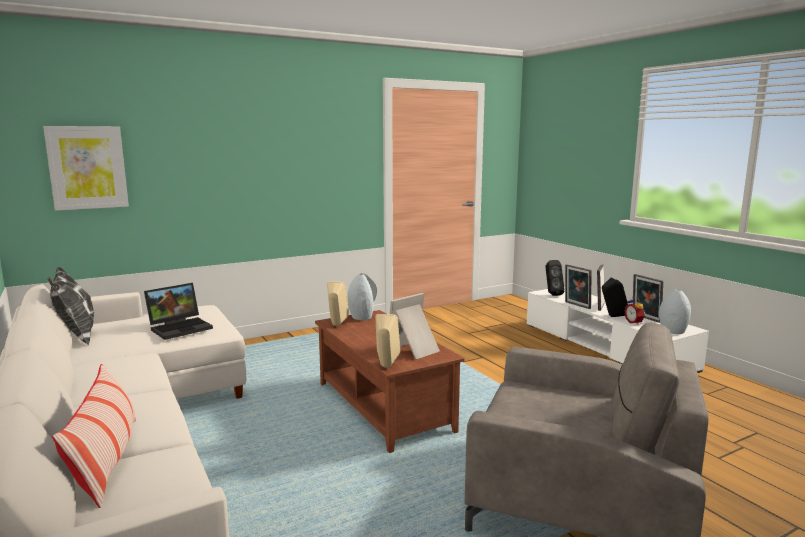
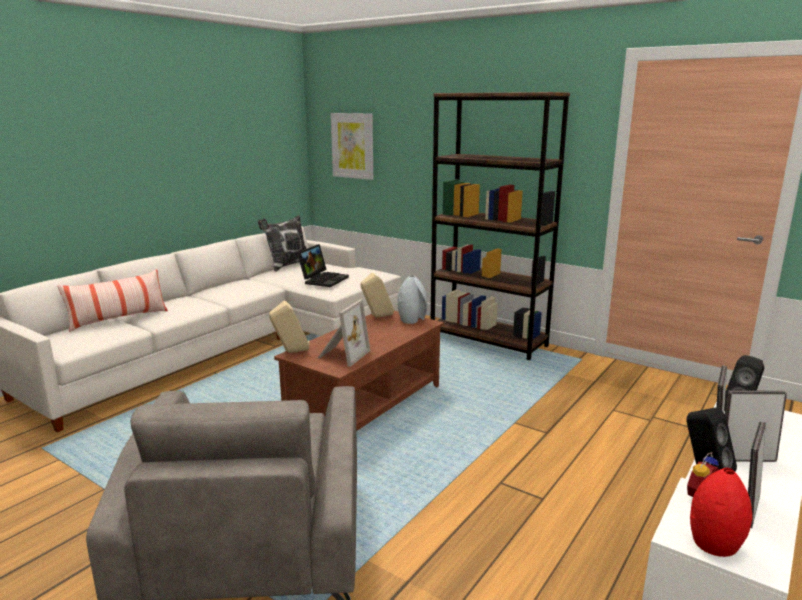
camera: 65 degrees right, 5 degrees up
(181, 327) = (323, 279): laptop -> laptop turned 90 degrees counterclockwise
(317, 336) = (488, 340): none -> brown bookcase
(415, 350) = (342, 355): picture frame -> picture frame turned 90 degrees clockwise
(673, 331) = (713, 543): grey vase -> red vase

